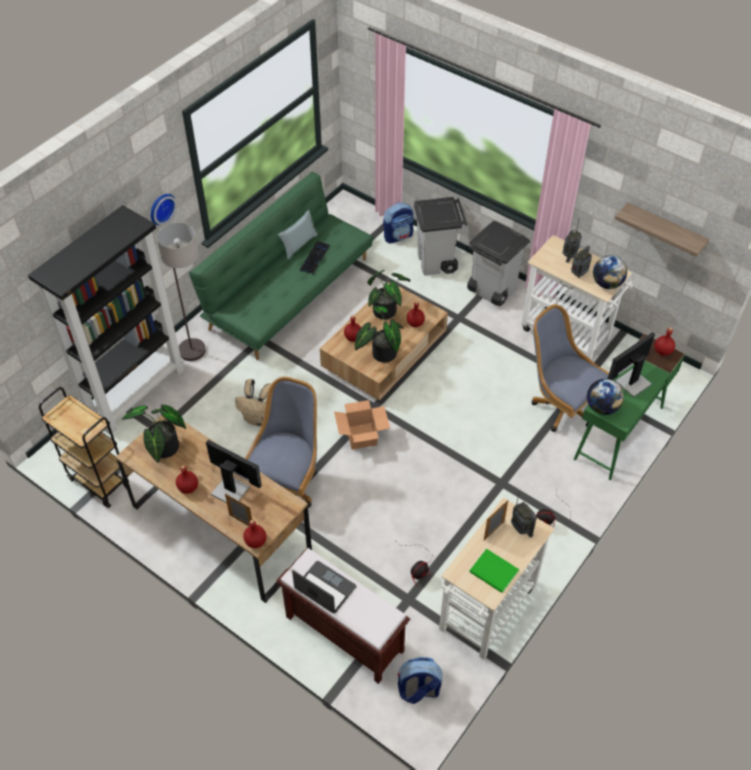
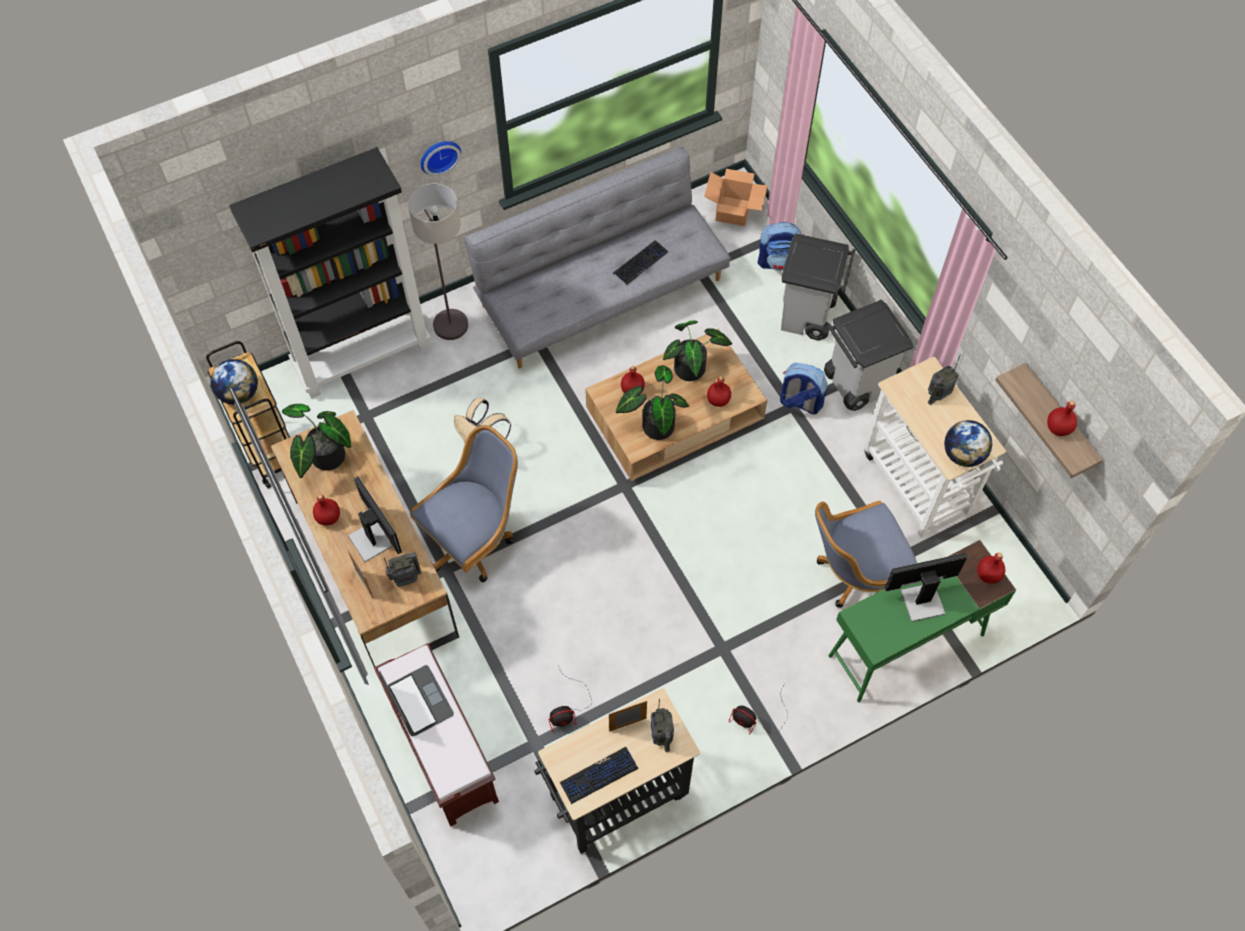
camera: 25 degrees right, 10 degrees up
(255, 542) = (366, 615): red bottle -> red bottle (1057, 428)
(289, 294) = (601, 292): green sofa -> grey sofa
(299, 245) = (631, 237): blue pillow -> none
(361, 436) = (589, 517): cardboard box -> cardboard box (733, 210)
(418, 690) = (489, 854): backpack -> backpack (799, 402)
(486, 610) = (616, 797): white cart -> black cart
(494, 573) = (599, 776): green book -> keyboard
(559, 405) = (852, 577): blue office chair -> blue office chair turned 90 degrees counterclockwise
(579, 274) = (934, 426): radio -> radio (406, 579)
(602, 407) = (862, 619): globe -> globe (239, 394)

